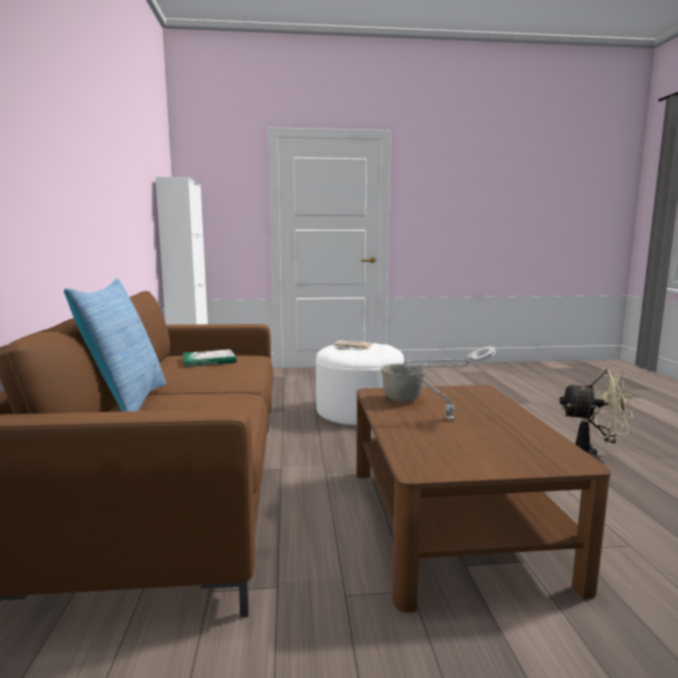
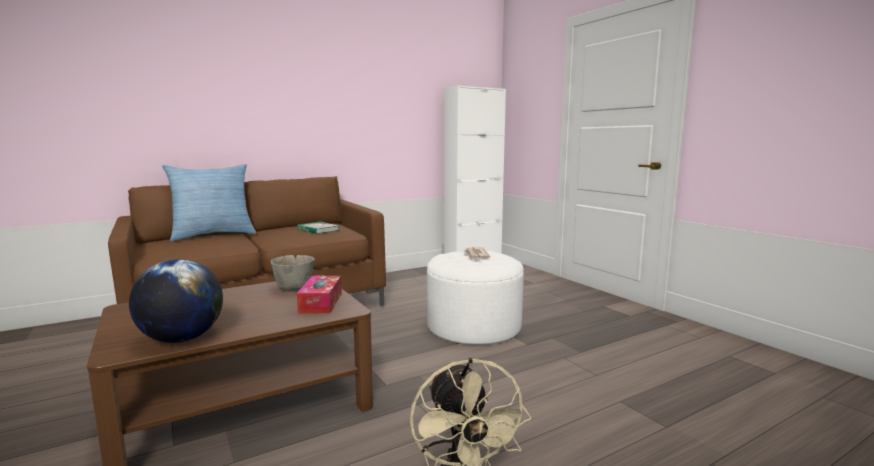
camera: 65 degrees right, 0 degrees up
(446, 419) = (240, 305): grey table lamp -> none
(456, 394) = (321, 303): none -> tissue box
(540, 439) = (182, 339): none -> globe

